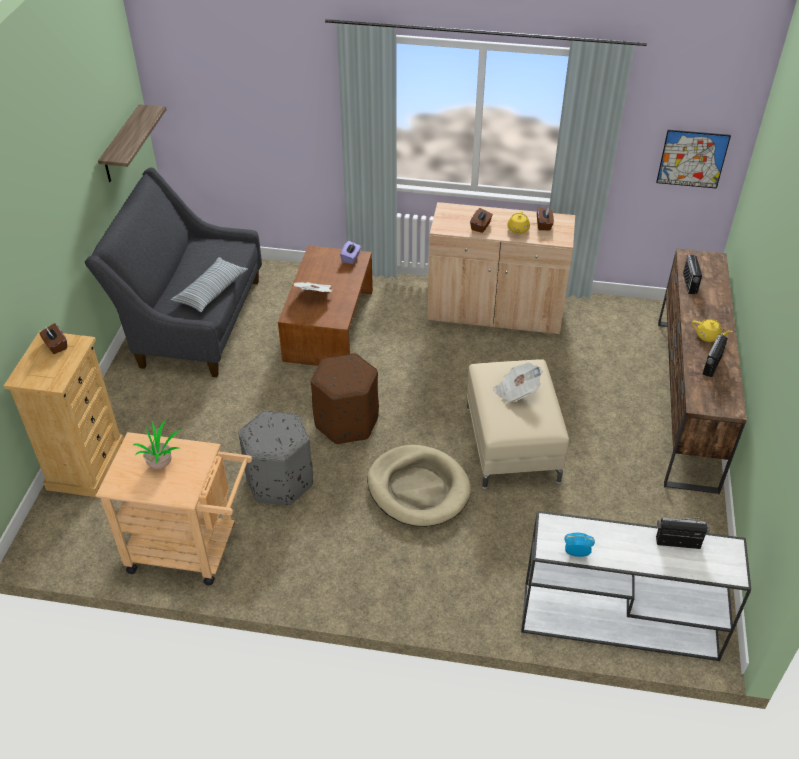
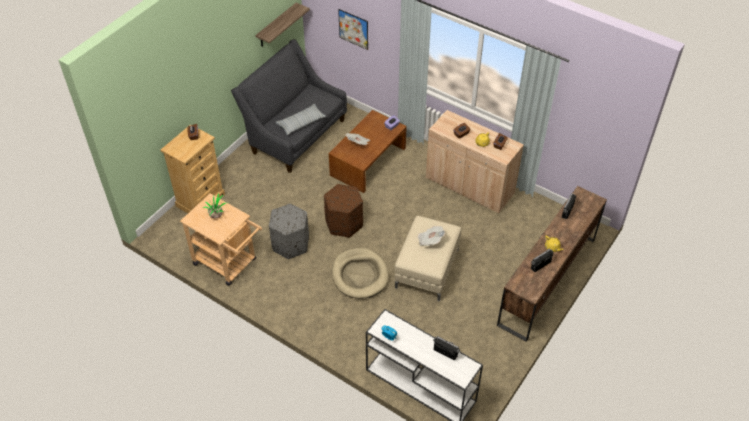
camera: 25 degrees right, 5 degrees up
(692, 159) = (599, 134): picture -> picture (353, 29)

